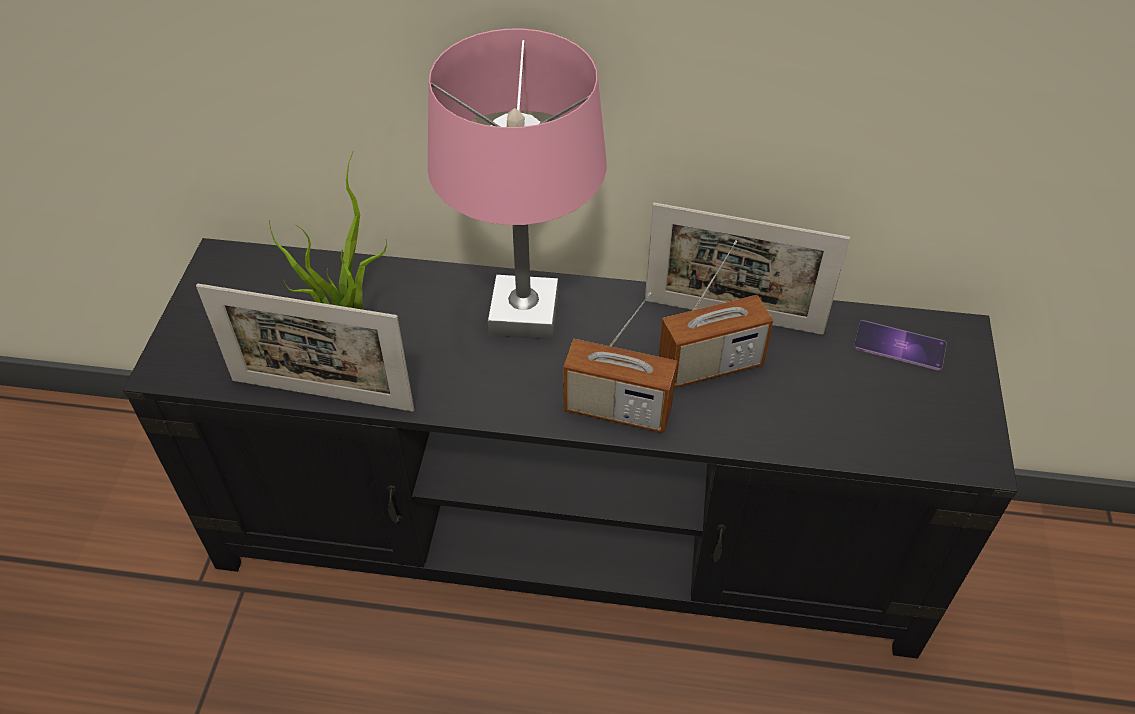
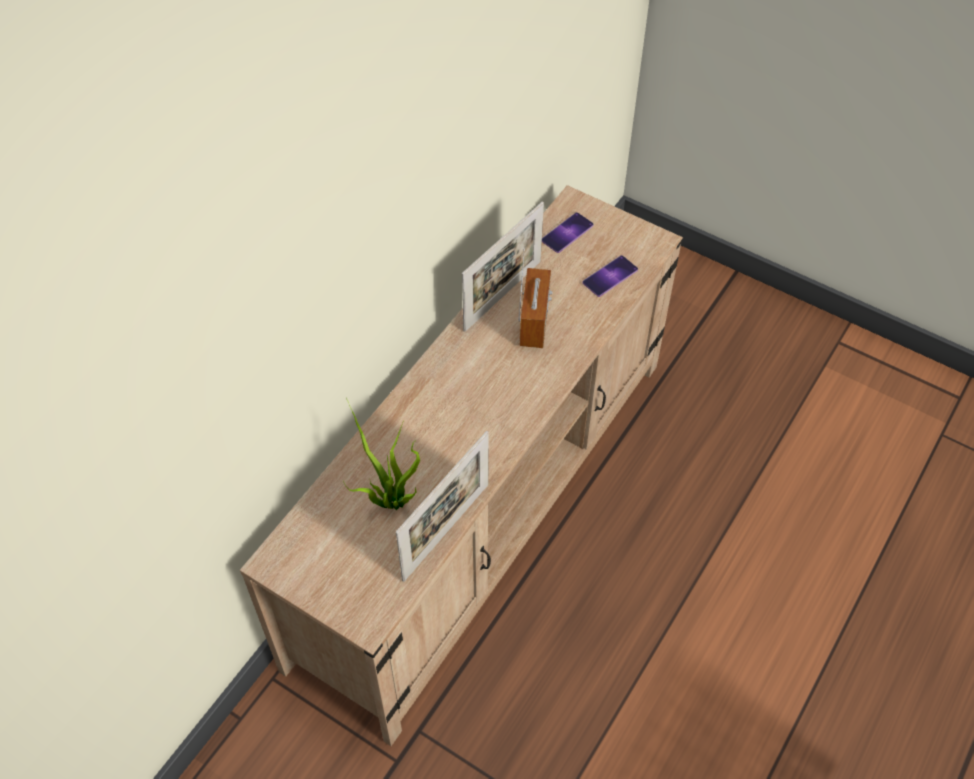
camera: 65 degrees left, 5 degrees up
(525, 314) = (439, 397): pink table lamp -> none
(571, 535) = (485, 505): black tv stand -> beige tv stand
(617, 410) = (543, 380): radio -> none
(860, 423) = (610, 276): none -> phone

